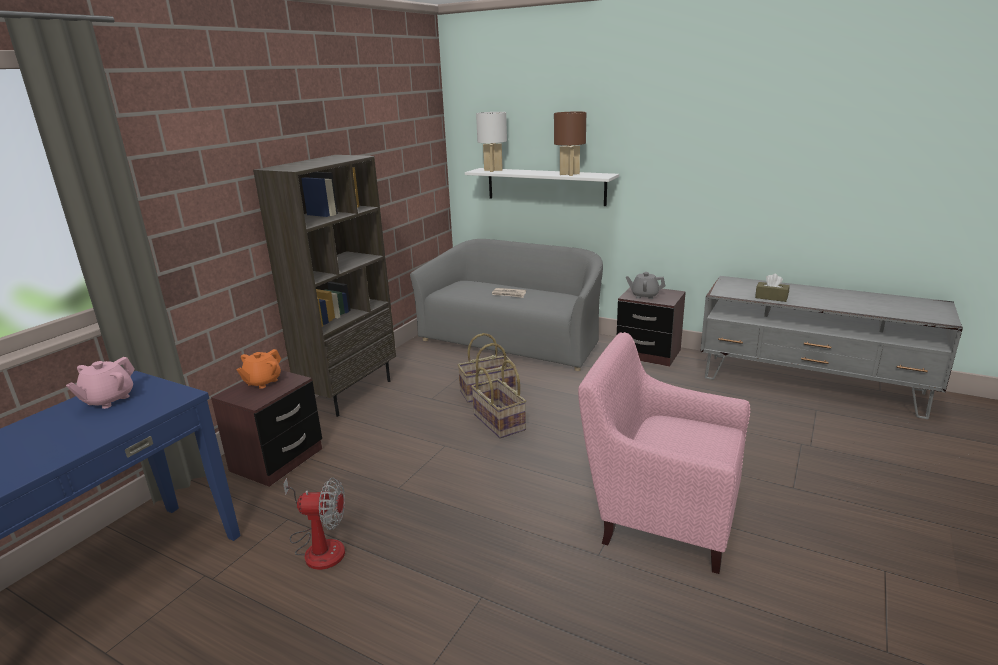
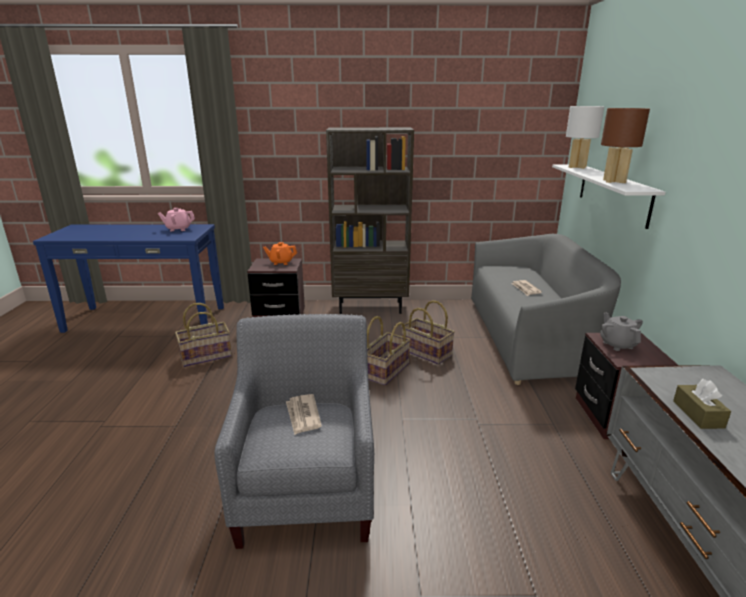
camera: 60 degrees right, 0 degrees up
(319, 546) = (206, 356): fan -> basket
(660, 514) = (308, 491): pink armchair -> grey armchair
(667, 435) = (303, 416): none -> newspaper

